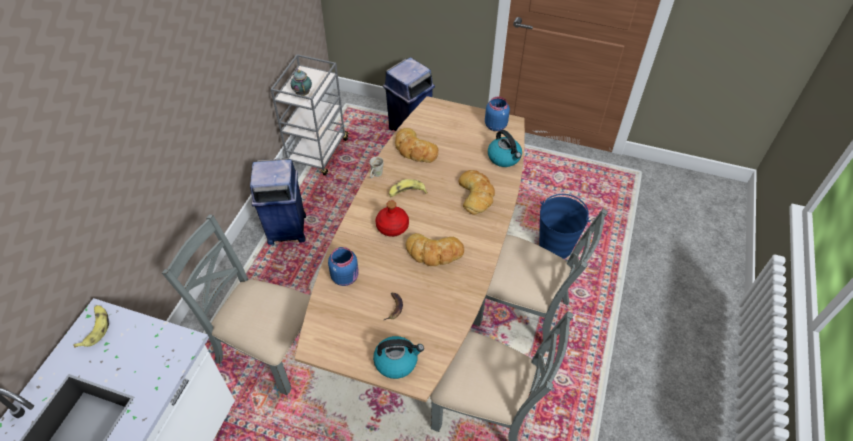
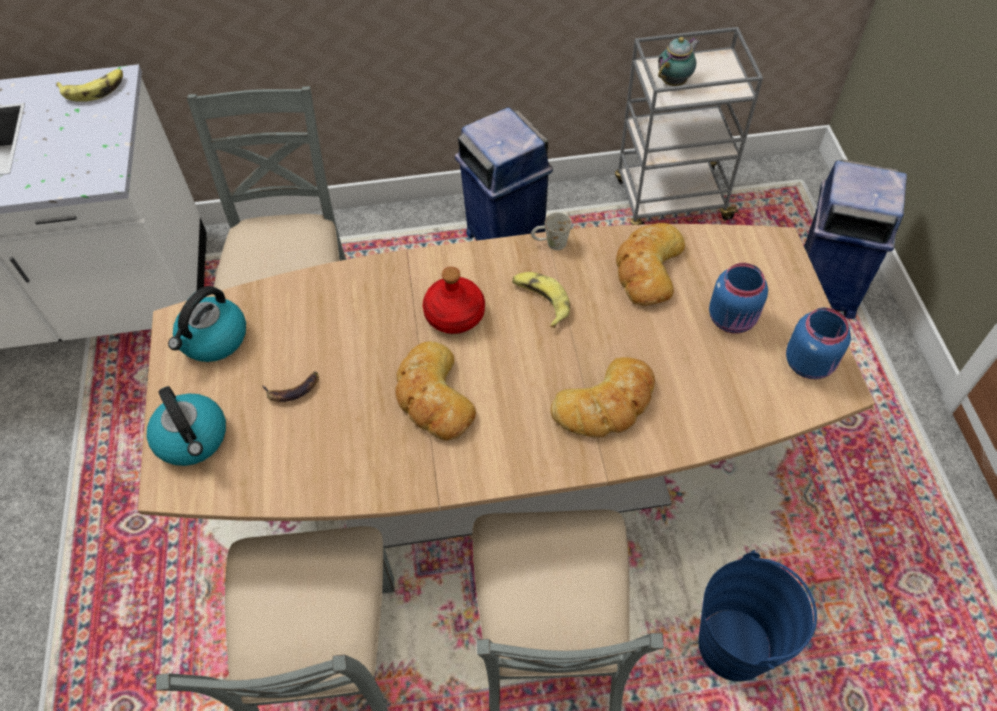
camera: 65 degrees right, 5 degrees up
(346, 277) = (322, 302): blue jar -> blue jar (733, 319)
(504, 158) = (734, 412): kettle -> kettle (213, 339)

